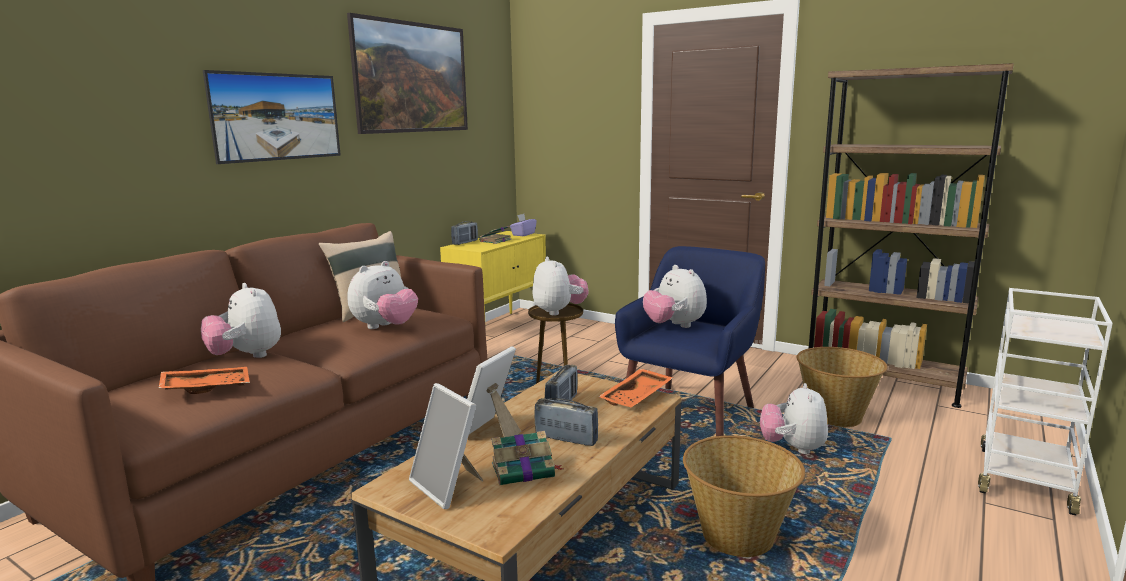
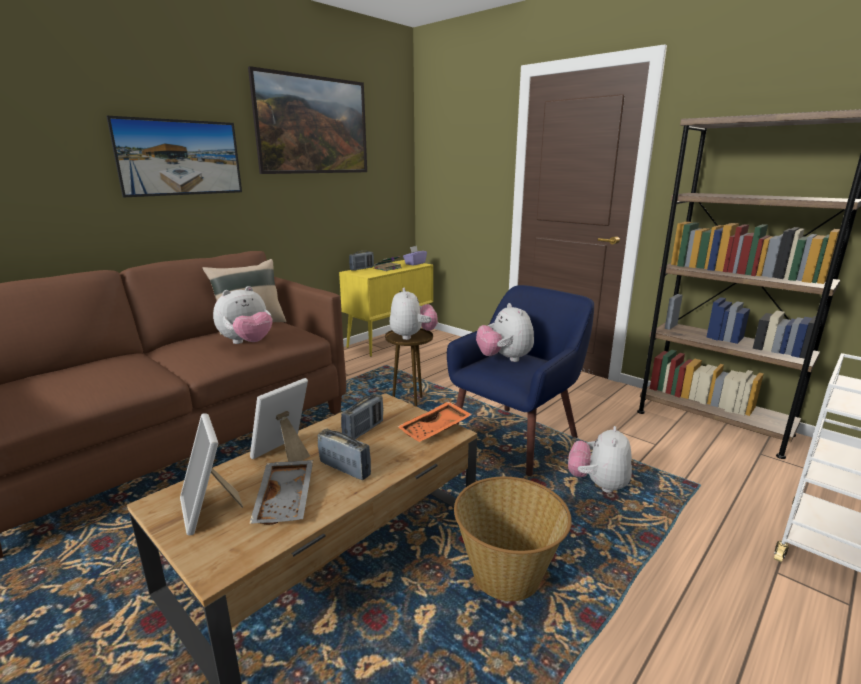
camera: 10 degrees right, 5 degrees up
(207, 387) = (63, 390): orange tray -> none
(247, 356) = (123, 361): plush toy -> none
(524, 470) = (286, 500): book -> grey tray
(835, 415) = (653, 454): basket -> none

